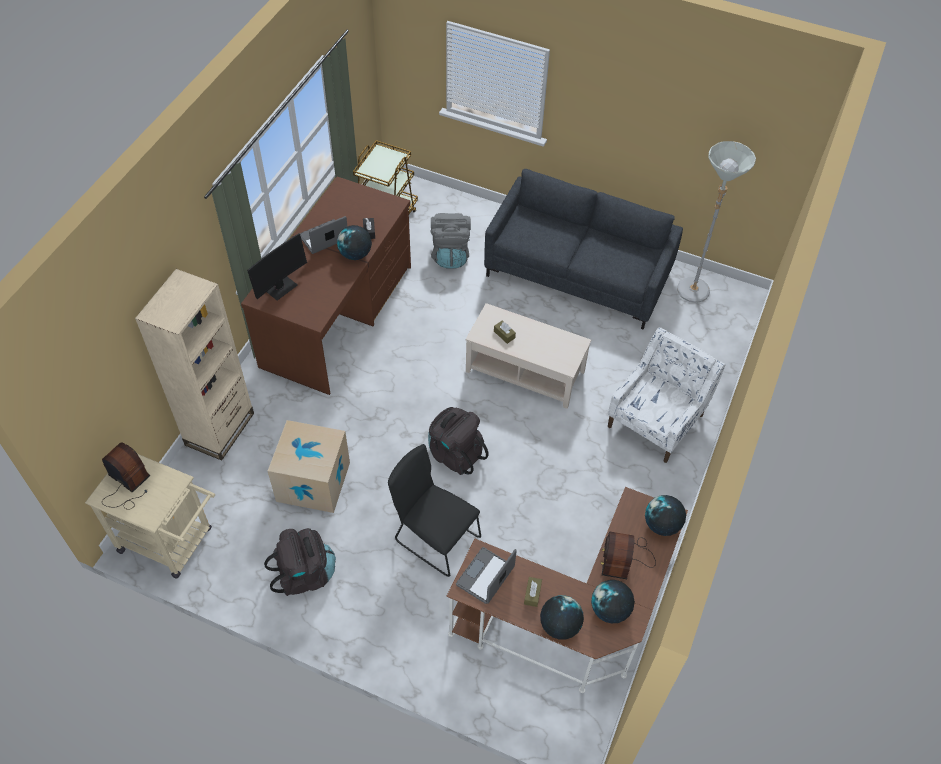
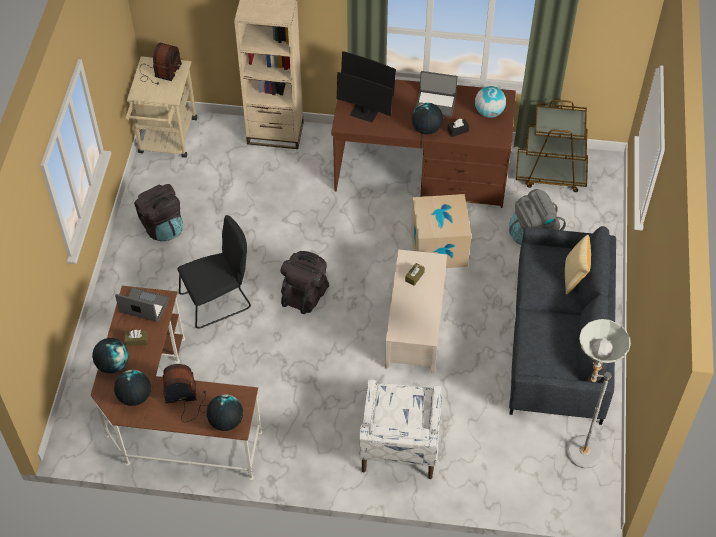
camera: 75 degrees right, 0 degrees up
(307, 297) = (364, 112): none -> monitor
(313, 481) = (246, 206): cardboard box -> cardboard box (439, 247)
(324, 238) = (435, 103): laptop -> laptop turned 150 degrees clockwise
(356, 202) = (489, 112): none -> globe
(434, 537) = (218, 300): black chair -> black chair turned 45 degrees clockwise
(548, 219) = (574, 276): none -> pillow
(656, 420) = (399, 445): white armchair -> white armchair turned 75 degrees clockwise

